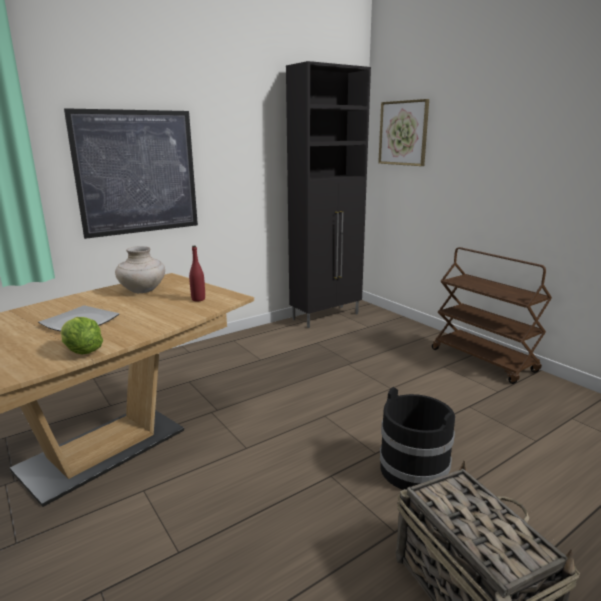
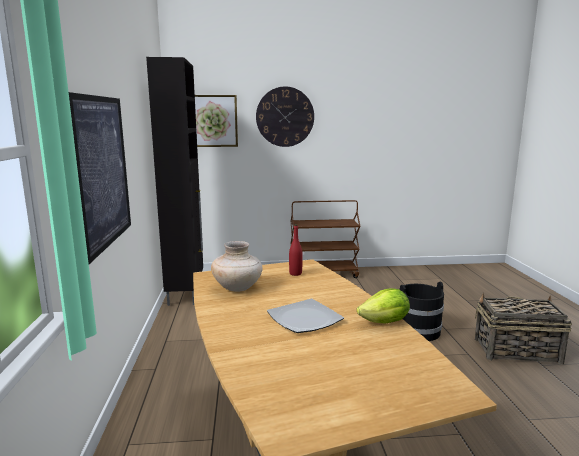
camera: 60 degrees left, 5 degrees down
(480, 127) = (285, 117): none -> wall clock

